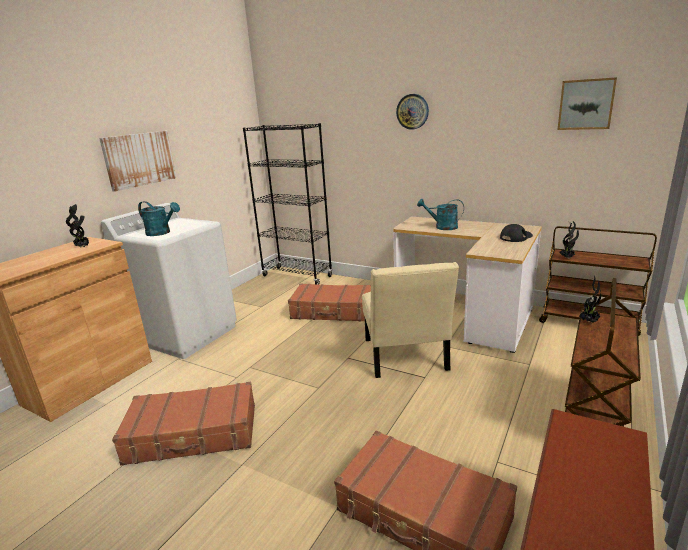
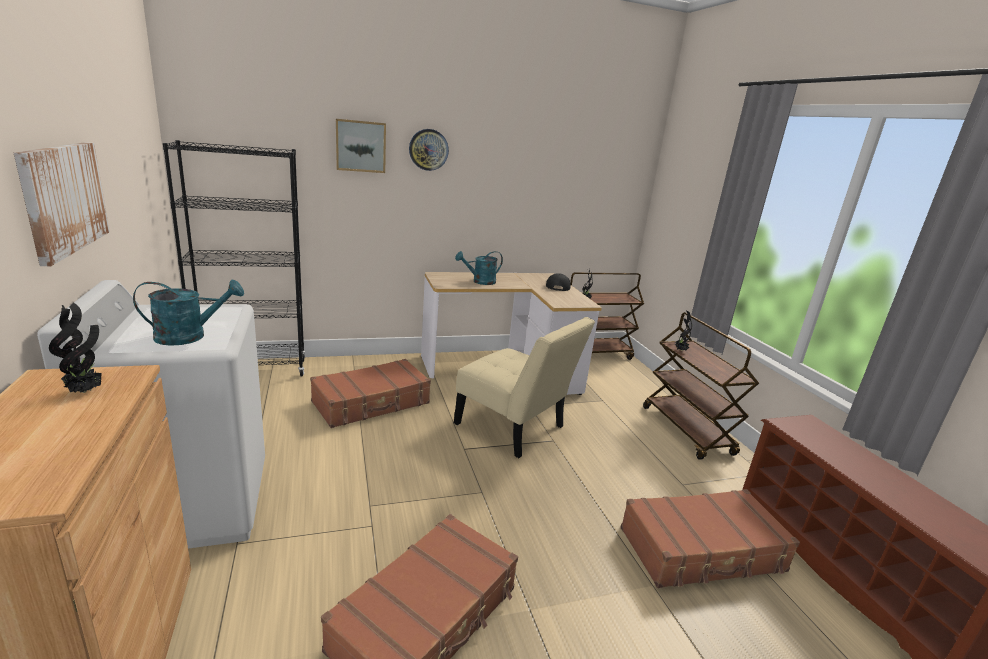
camera: 50 degrees left, 0 degrees up
(586, 104) = (591, 163): picture -> picture (360, 146)

